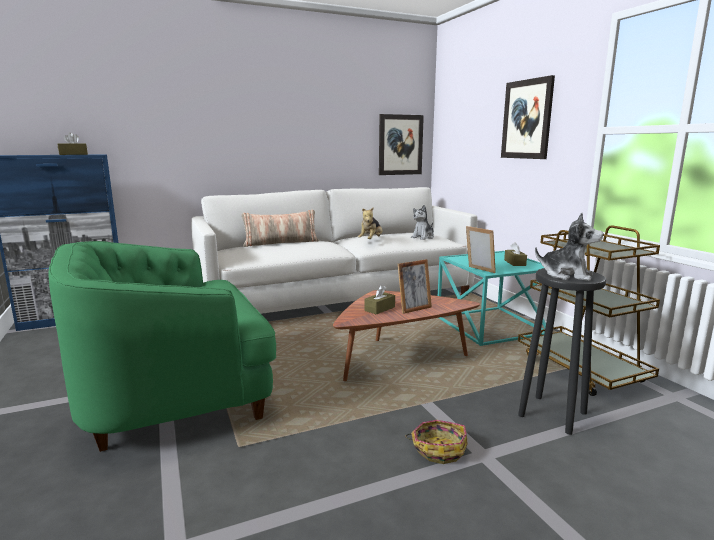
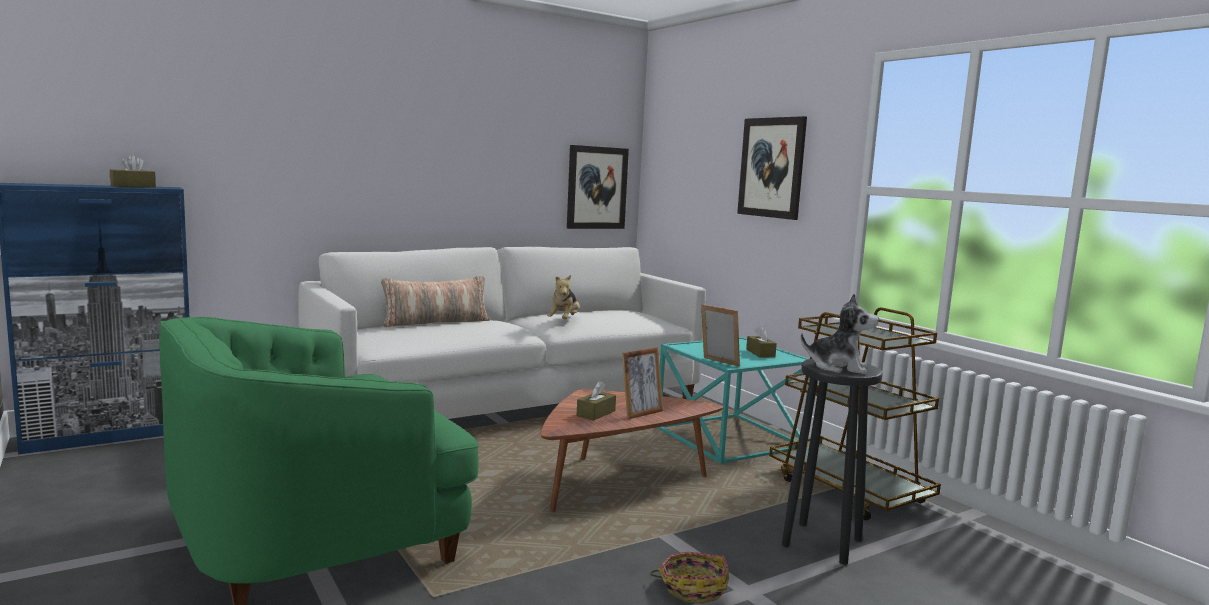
camera: 10 degrees left, 5 degrees down
(423, 237) = (632, 317): plush toy -> none

